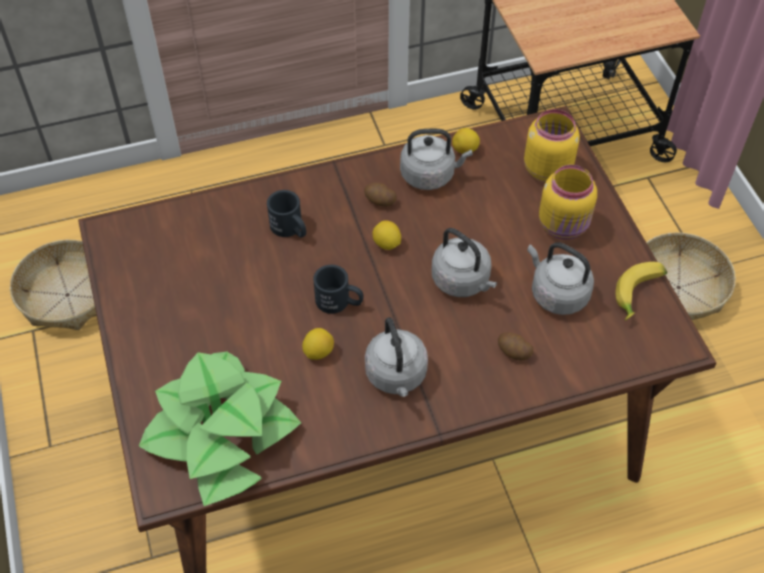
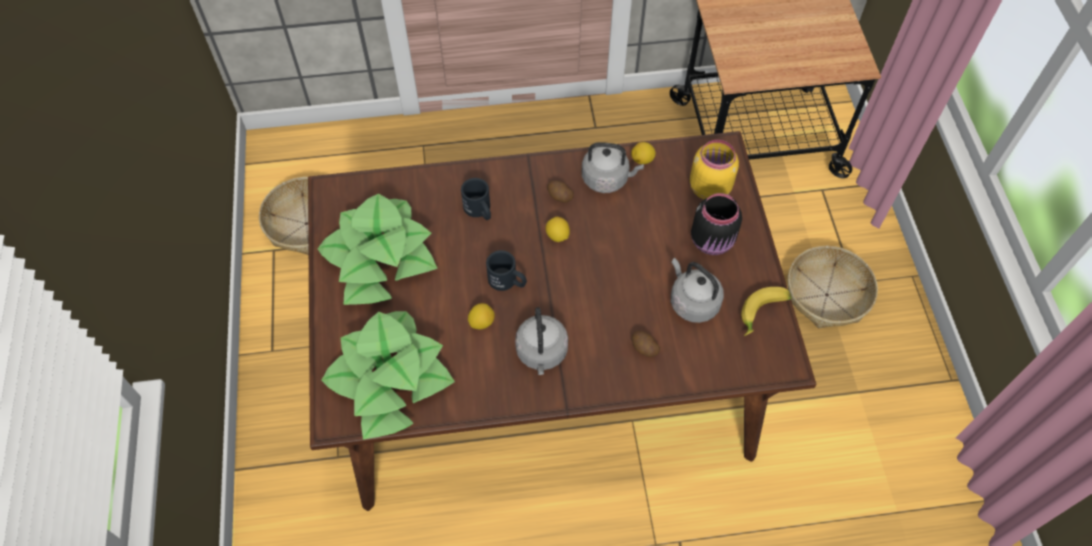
camera: 10 degrees right, 5 degrees up
(182, 298) = (380, 258): none -> potted plant
(463, 281) = (614, 279): grey kettle -> none
(564, 226) = (713, 242): yellow jar -> black jar

